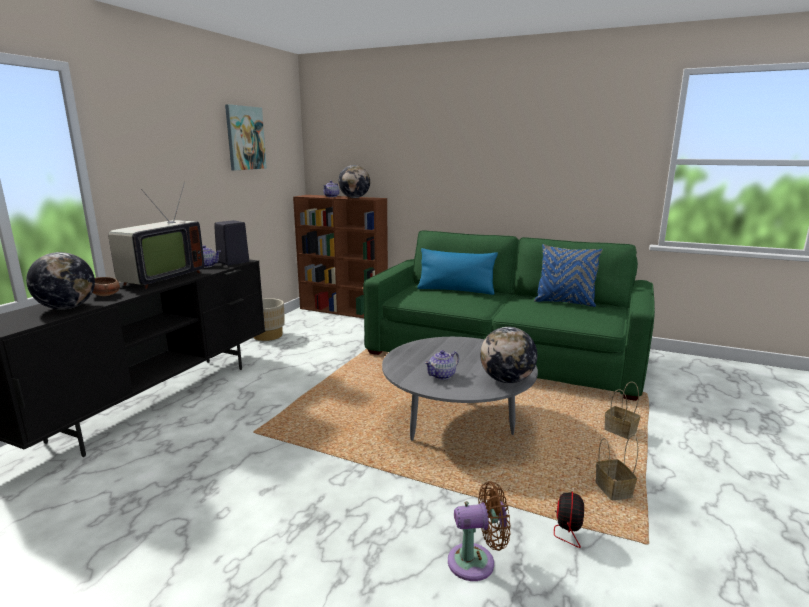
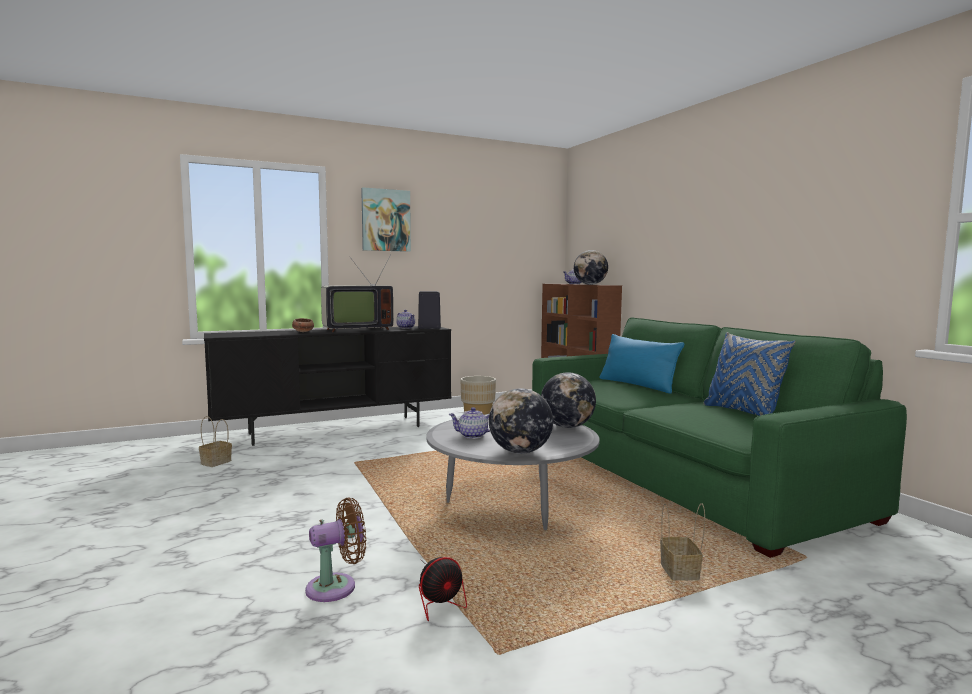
camera: 40 degrees right, 10 degrees down
(67, 308) = (268, 333): globe -> globe (567, 427)
(245, 138) = (488, 225): picture -> picture (385, 220)
(476, 562) = (336, 587): brown fan -> brown fan turned 60 degrees counterclockwise
(612, 490) = (556, 605): basket -> basket (216, 462)

